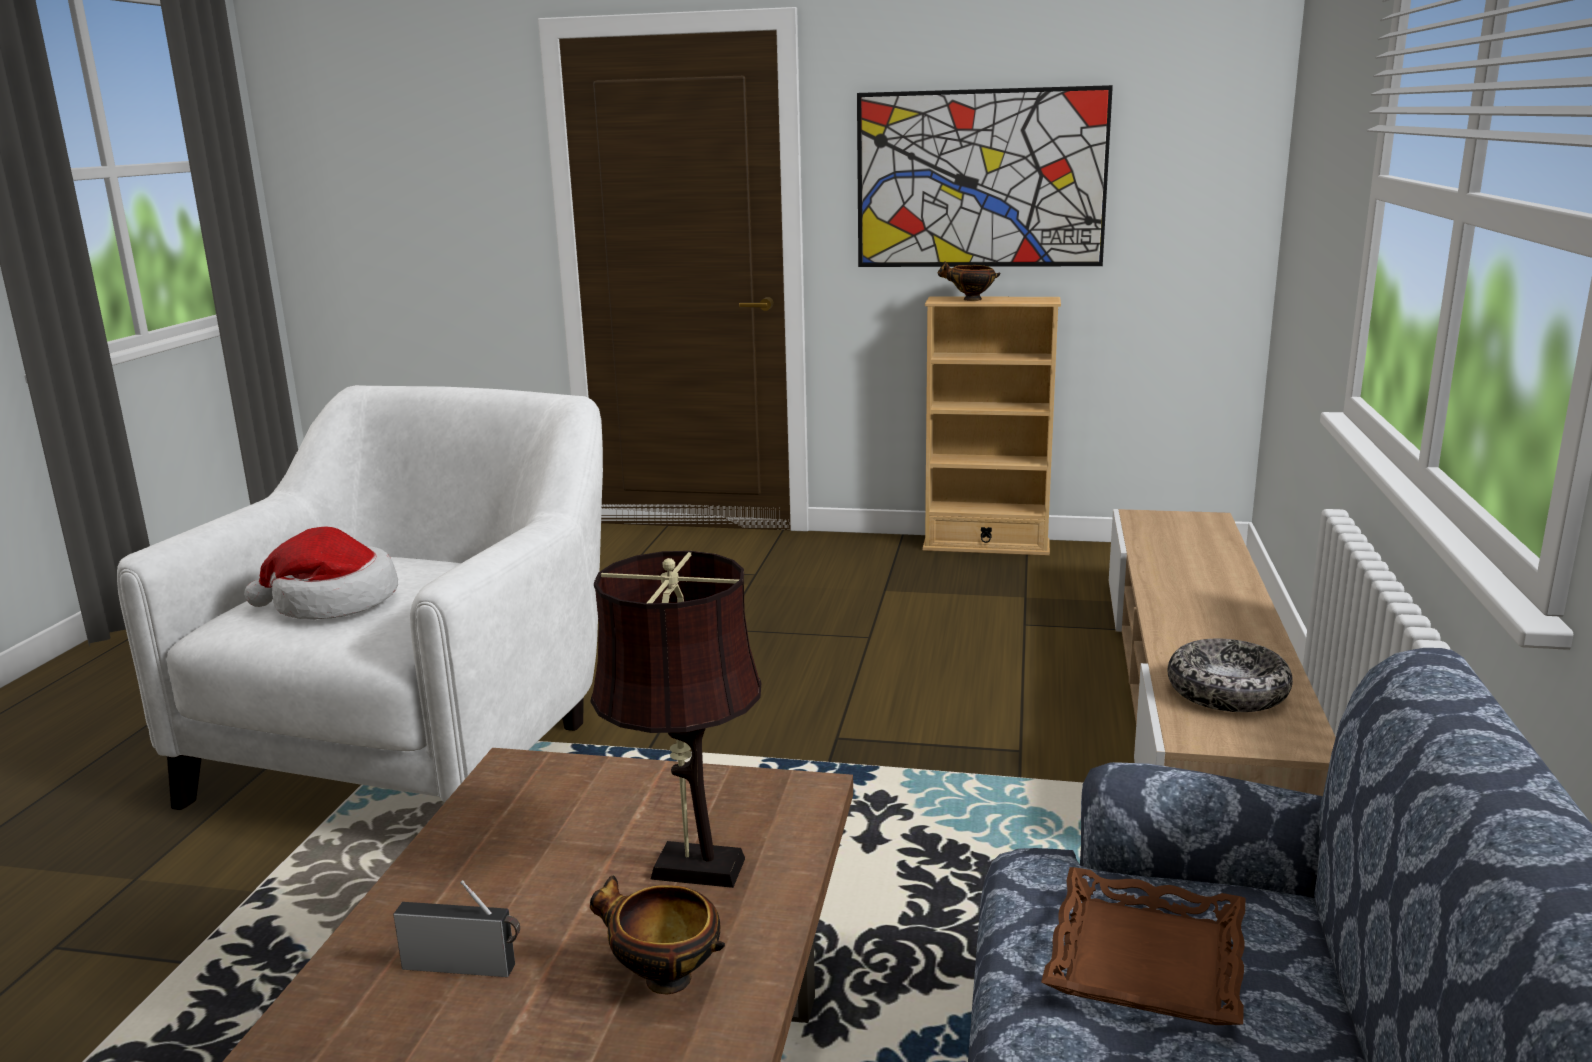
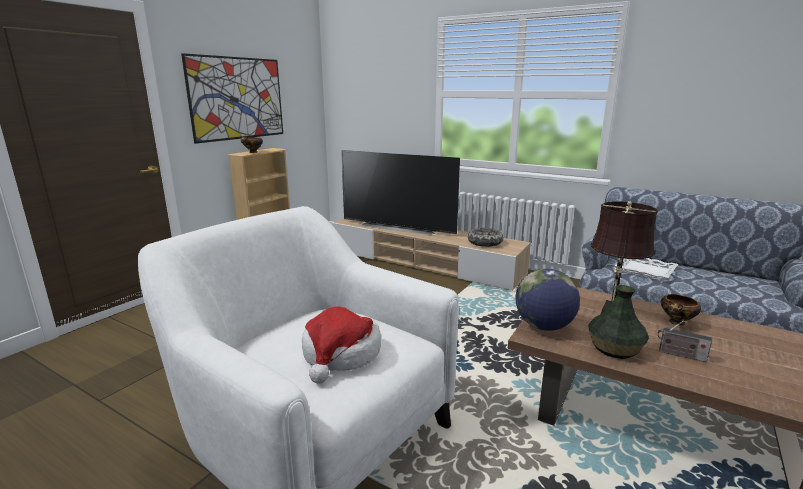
camera: 70 degrees left, 0 degrees up
(465, 966) = (679, 355): radio -> radio turned 90 degrees counterclockwise
(479, 869) = (614, 348): none -> vase
(562, 779) = (544, 326): none -> globe
(1148, 960) = (645, 271): brown tray -> white tray
(1189, 573) = (399, 227): none -> television

